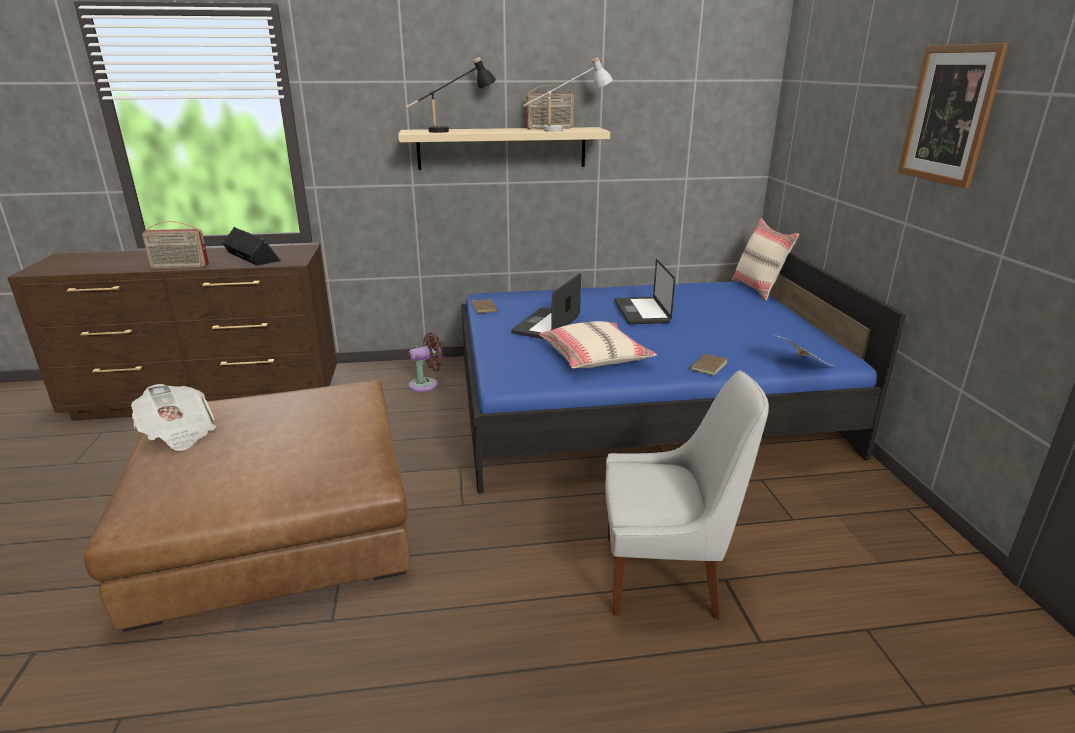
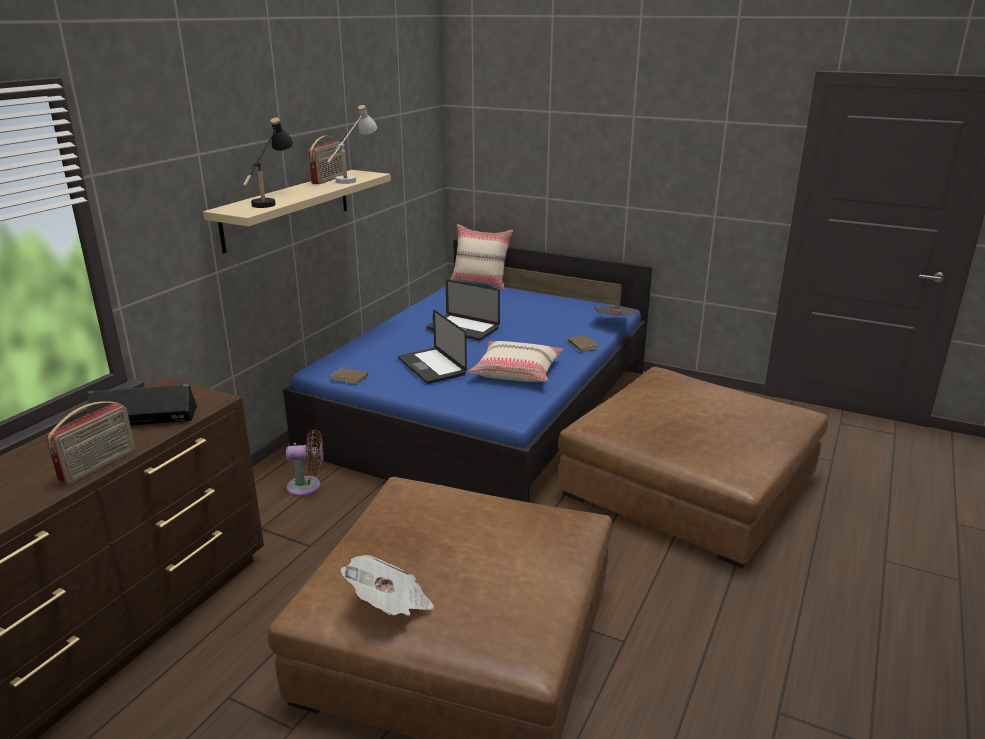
camera: 55 degrees left, 0 degrees up
(426, 384) = (307, 486): brown fan -> brown fan turned 75 degrees clockwise
(665, 576) = (689, 485): white chair -> brown ottoman
(949, 115) = (652, 134): picture -> none

